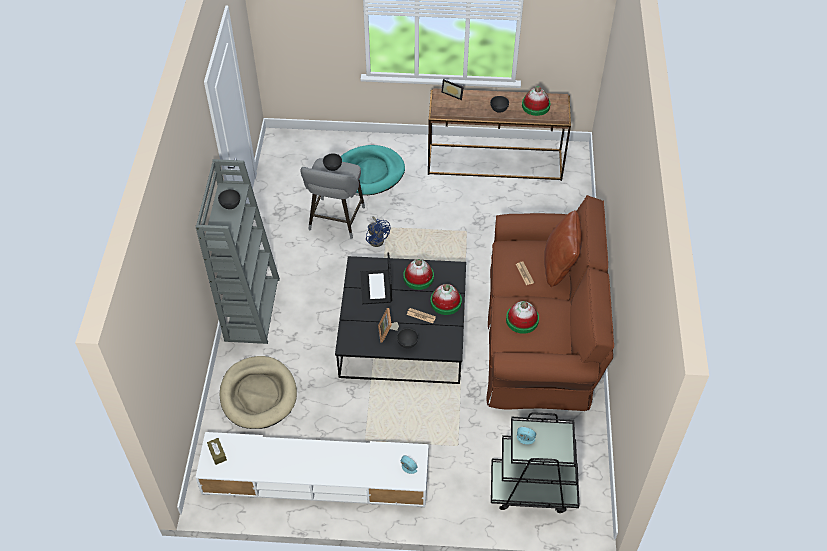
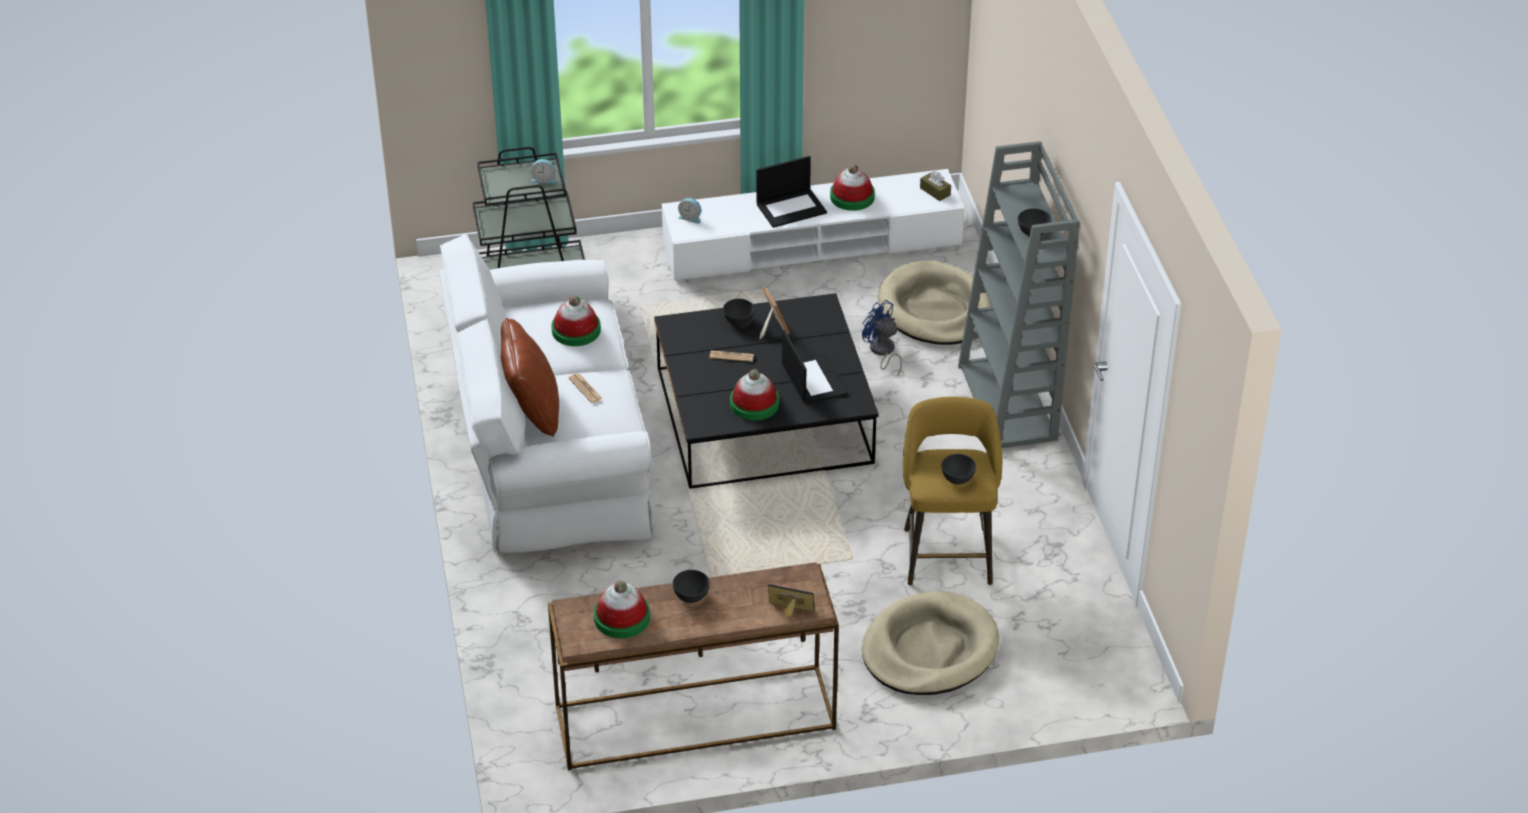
camera: 165 degrees right, 10 degrees down
(329, 461) = (791, 208): none -> laptop
(335, 221) = (947, 552): grey stool -> yellow stool
(369, 173) = (929, 649): turquoise dog bed -> beige dog bed
(377, 238) = (861, 538): blue fan -> blue fan (882, 352)
(446, 302) = (700, 379): hat -> hat (852, 197)
(541, 334) = (550, 451): brown sofa -> white sofa

